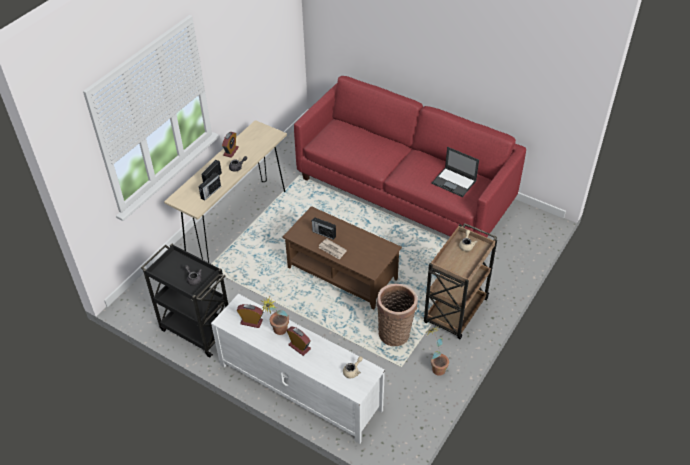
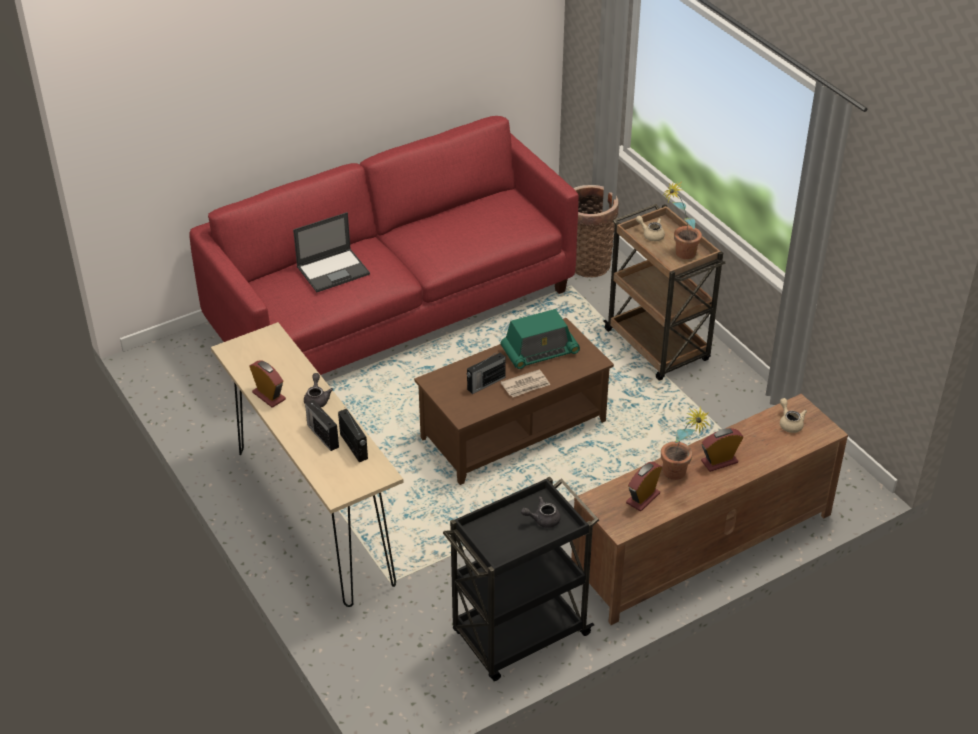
camera: 65 degrees left, 5 degrees down
(299, 386) = (702, 546): white tv stand -> brown tv stand
(364, 246) = (539, 352): none -> radio
(395, 332) = (660, 415): basket -> basket (587, 262)
(435, 367) = (740, 399): potted plant -> potted plant (679, 254)
(454, 182) = (491, 219): laptop -> laptop (334, 270)

